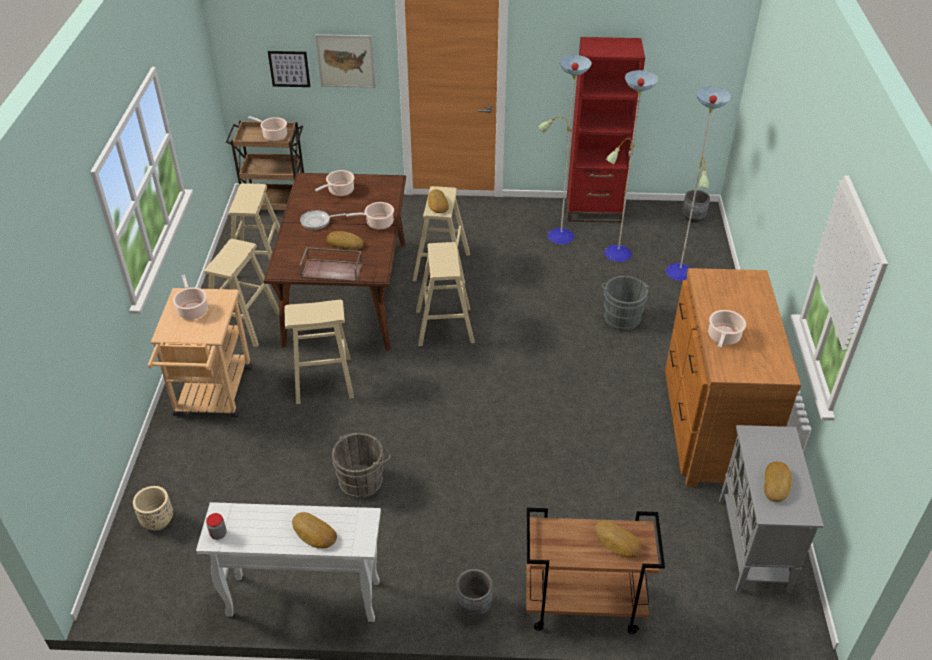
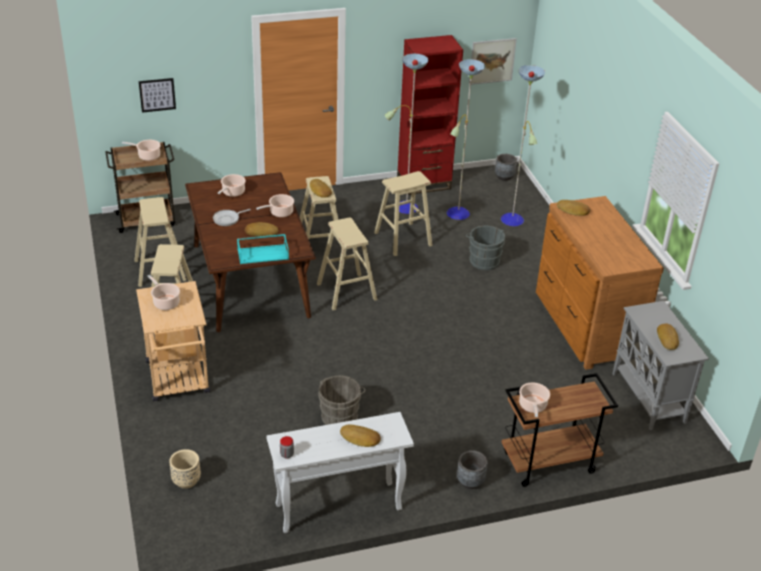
camera: 20 degrees left, 5 degrees down
(323, 380) = (267, 350): beige stool -> beige stool (403, 239)
(333, 270) = (263, 254): brown tray -> turquoise tray
(345, 61) = (208, 82): picture -> picture (492, 61)
(617, 542) = (577, 399): bread -> bread (573, 210)
(723, 337) = (597, 246): cooking pot -> cooking pot (532, 406)

